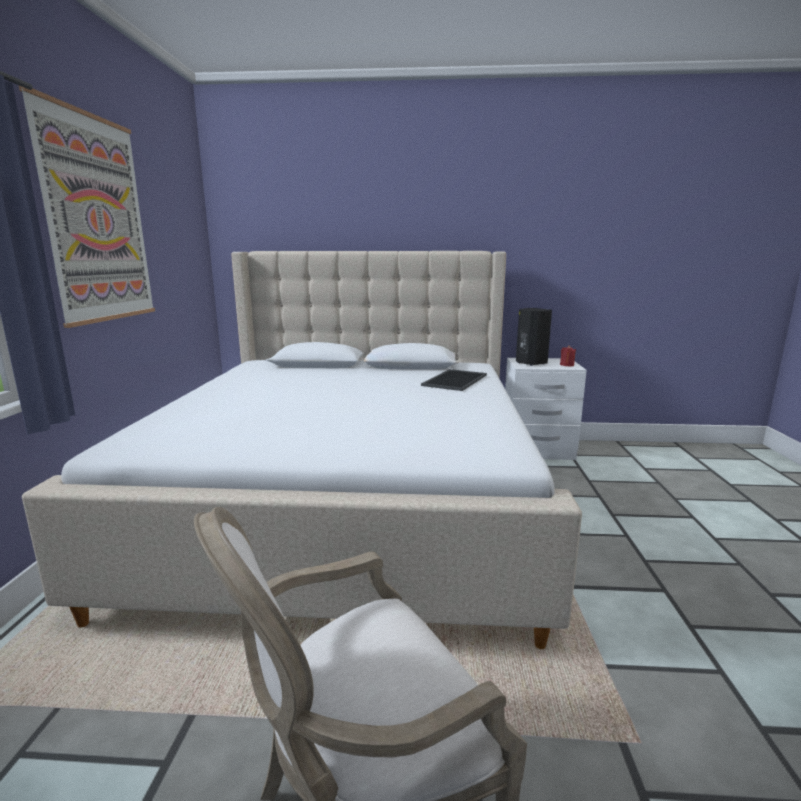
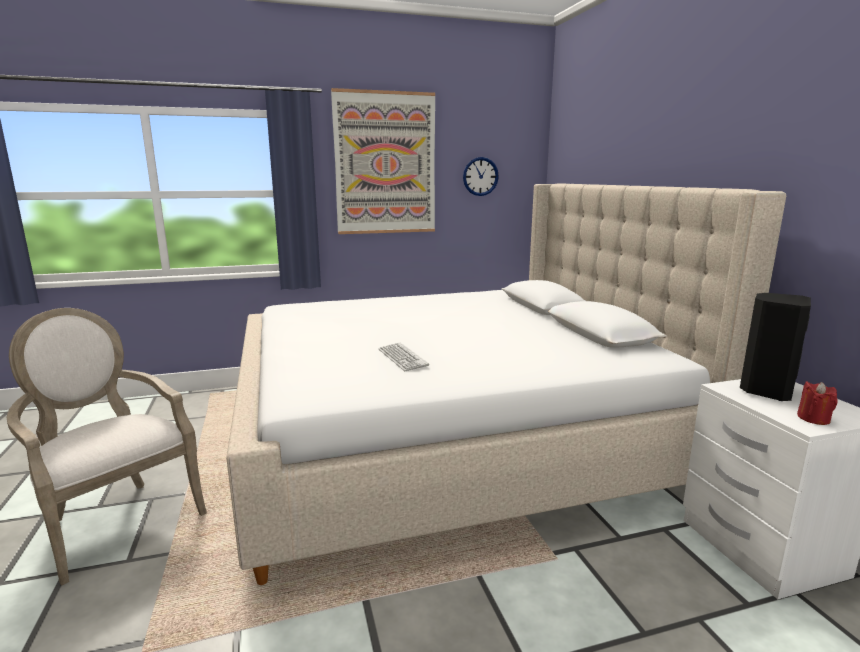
camera: 70 degrees right, 0 degrees up
(173, 242) = (480, 176): none -> wall clock
(422, 414) = (402, 358): none -> keyboard
(454, 380) = (556, 356): tray -> none

